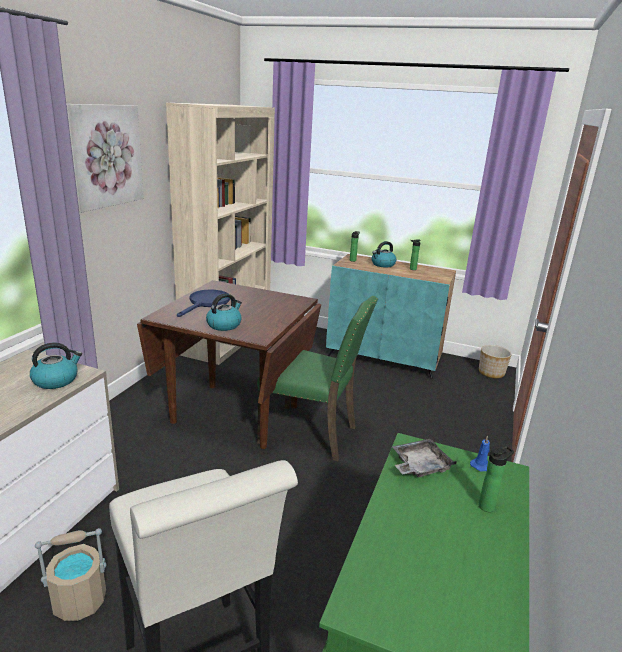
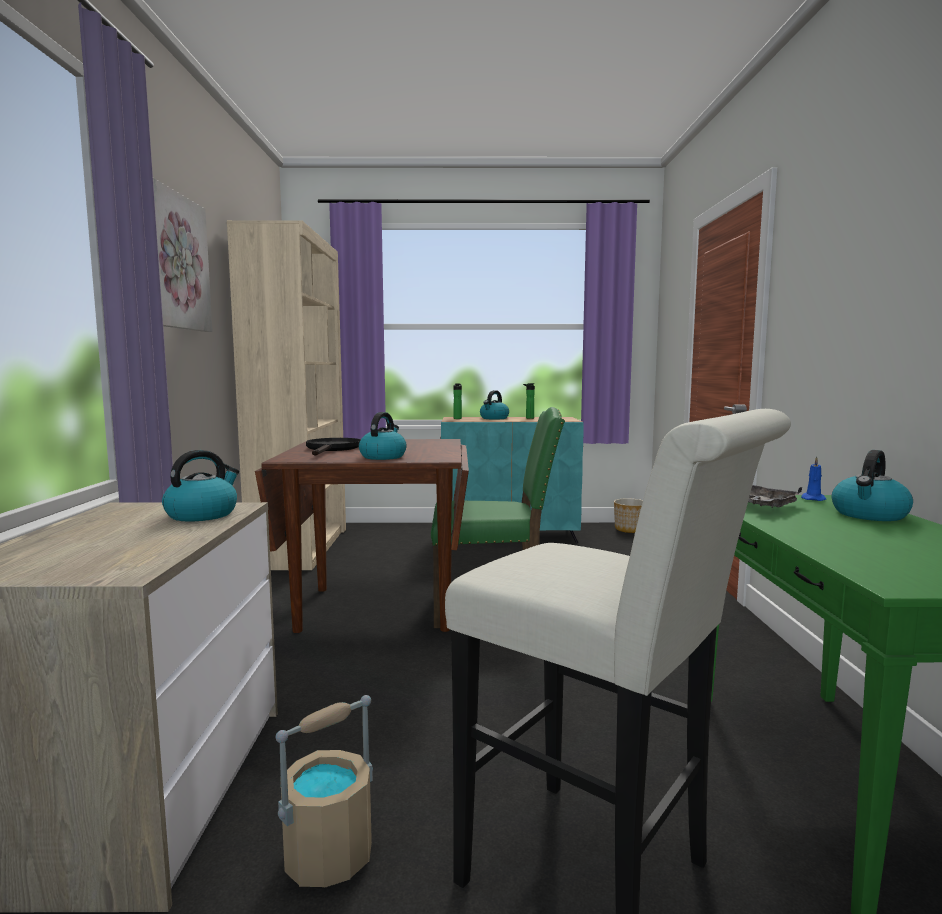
camera: 20 degrees left, 15 degrees down
(206, 303) = (332, 449): blue frying pan -> black frying pan
(488, 506) = (869, 515): bottle -> kettle

